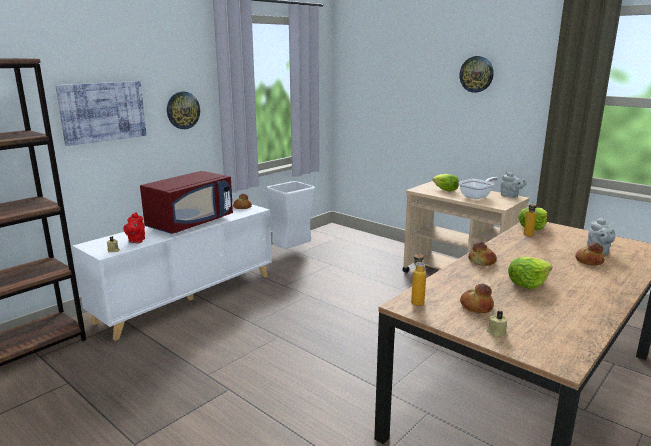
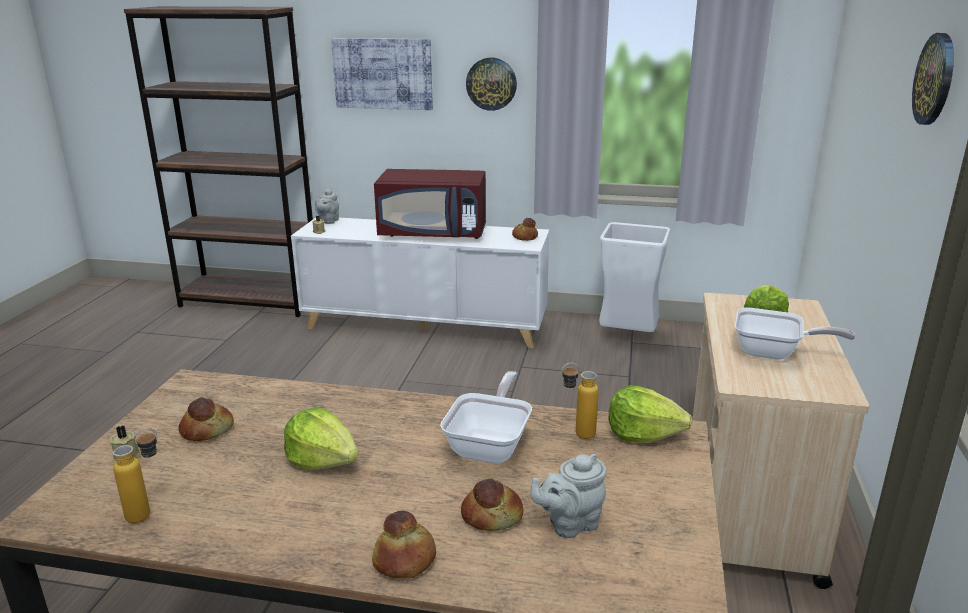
camera: 60 degrees right, 5 degrees up
(136, 241) = (353, 231): red teapot -> none
(416, 301) = (207, 387): bottle -> bottle (149, 513)
(482, 261) = (394, 409): bread -> bread (405, 559)
(510, 196) = (838, 384): grey teapot -> grey teapot (328, 221)
(529, 250) = (491, 445): none -> frying pan

